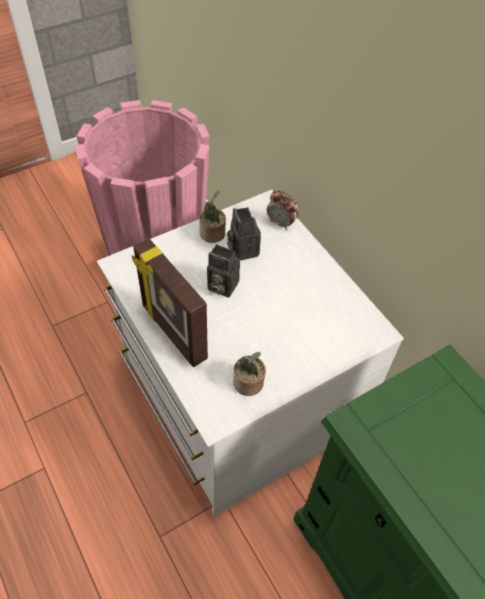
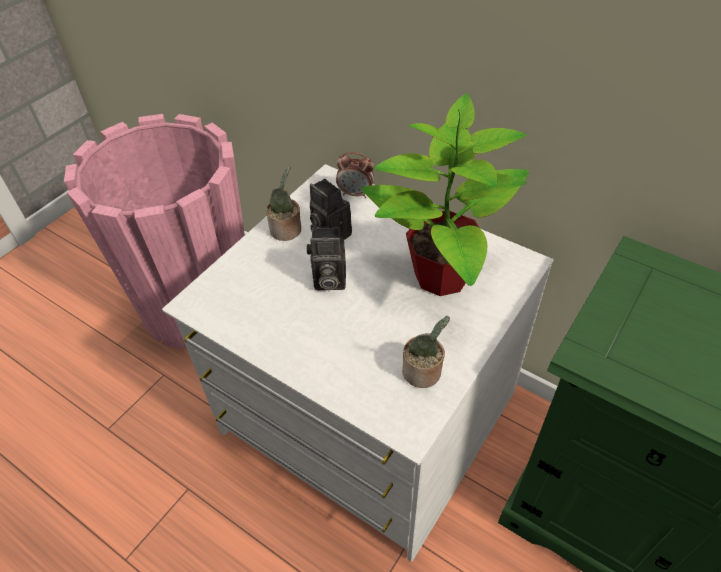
camera: 20 degrees left, 5 degrees down
(173, 332) = (302, 352): picture frame -> none
(305, 316) = (440, 276): none -> potted plant

